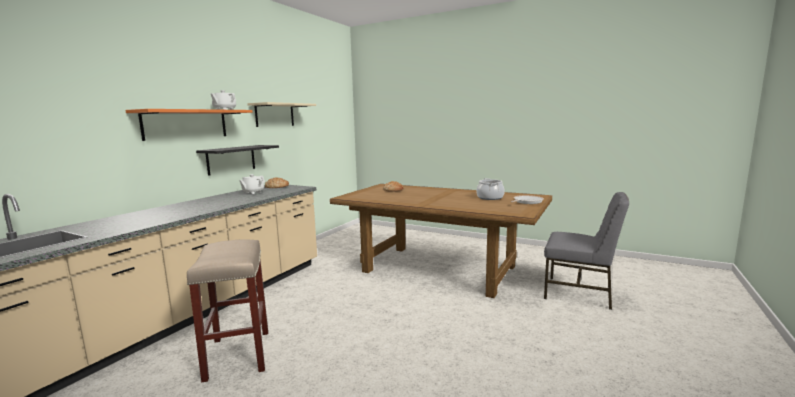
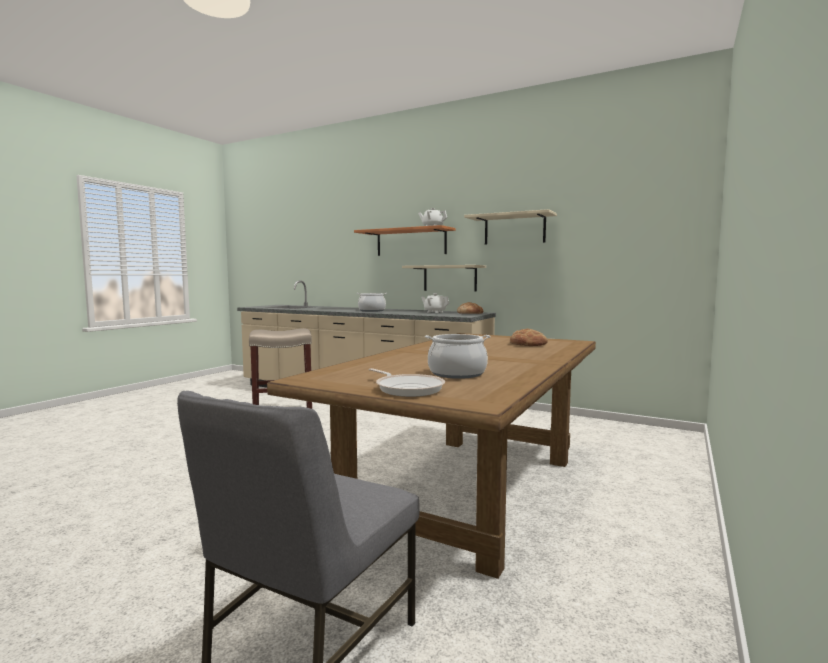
camera: 90 degrees right, 5 degrees down
(206, 206) = (372, 311): none -> cooking pot
(231, 159) = (450, 278): black shelf -> beige shelf

